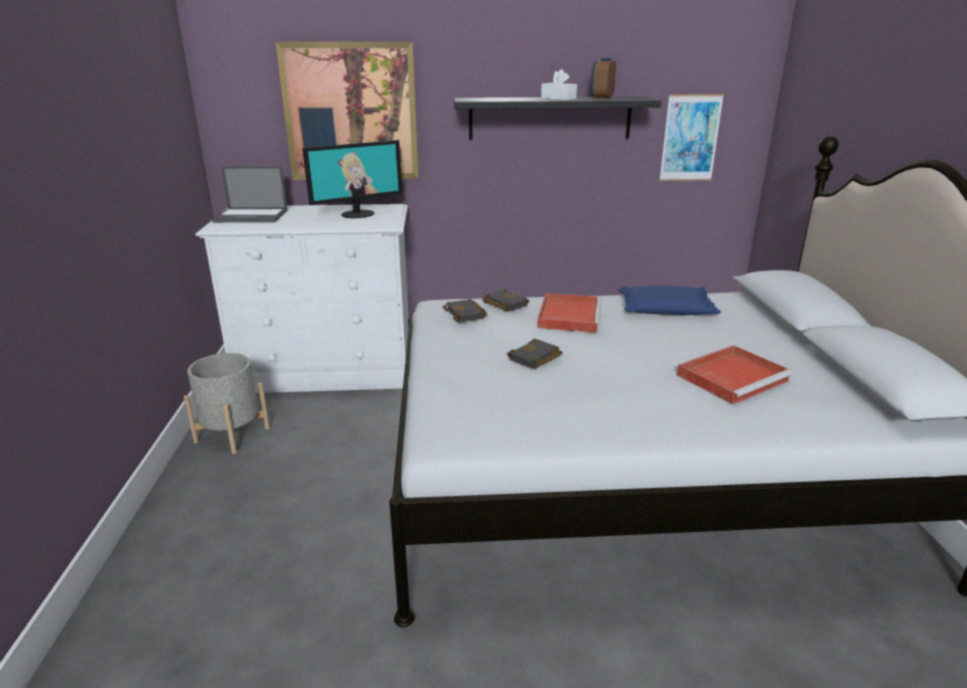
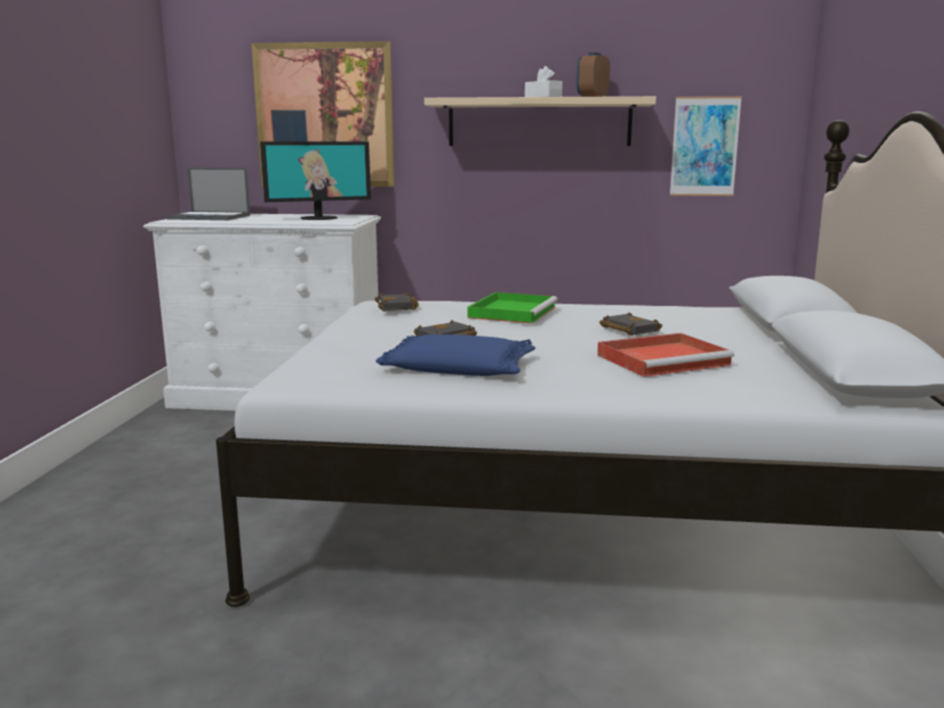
camera: 10 degrees right, 10 degrees down
(232, 435) = (149, 439): grey planter -> none
(503, 304) = (446, 302): black book -> black book (627, 329)
(550, 118) = (539, 123): black shelf -> beige shelf
(569, 315) = (512, 312): red tray -> green tray
(666, 307) = (635, 313): blue pillow -> blue pillow (458, 366)

